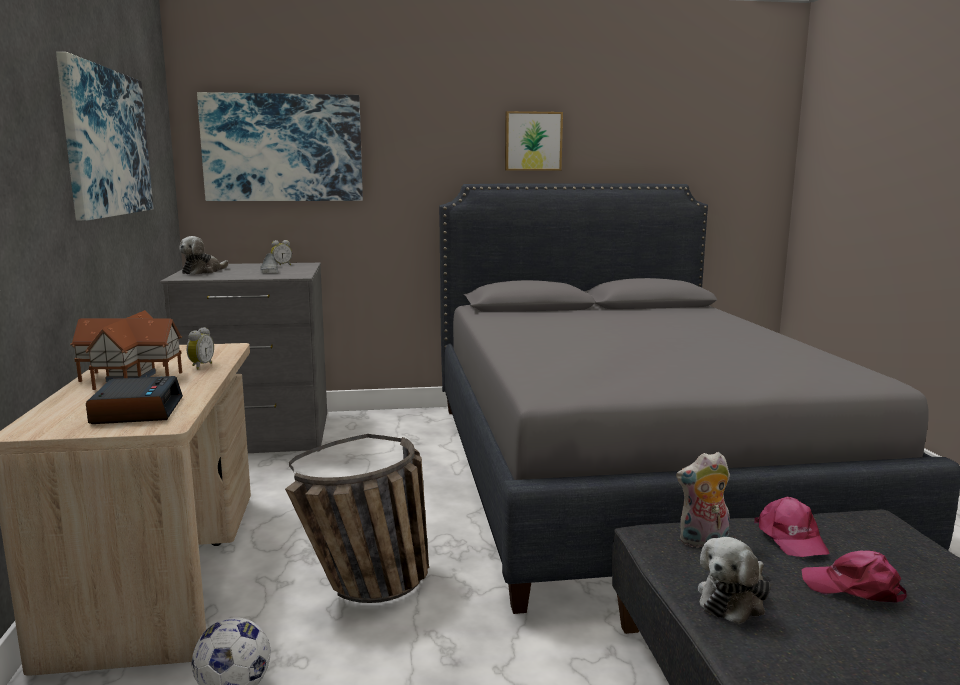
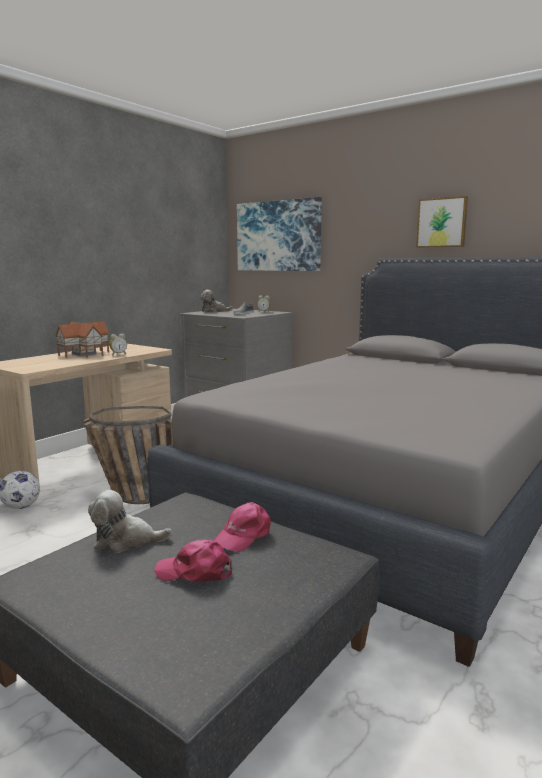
camera: 45 degrees right, 0 degrees up
(106, 142) = (134, 234): picture -> none
(136, 411) = (40, 364): alarm clock -> none
(702, 543) = (195, 515): plush toy -> none
(854, 587) = (195, 571): pink cap -> pink cap turned 60 degrees counterclockwise

